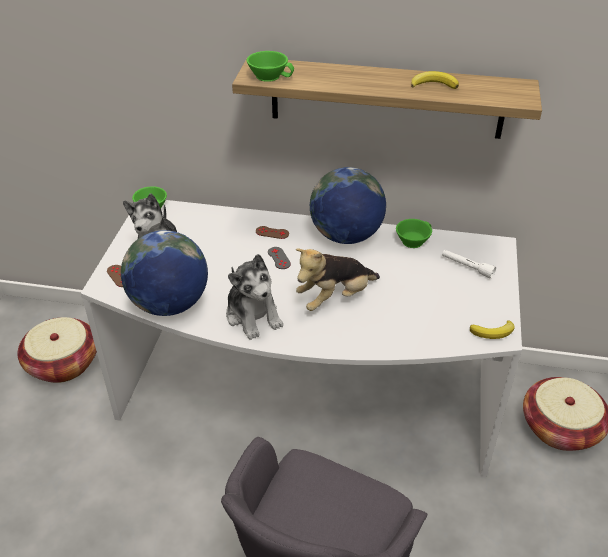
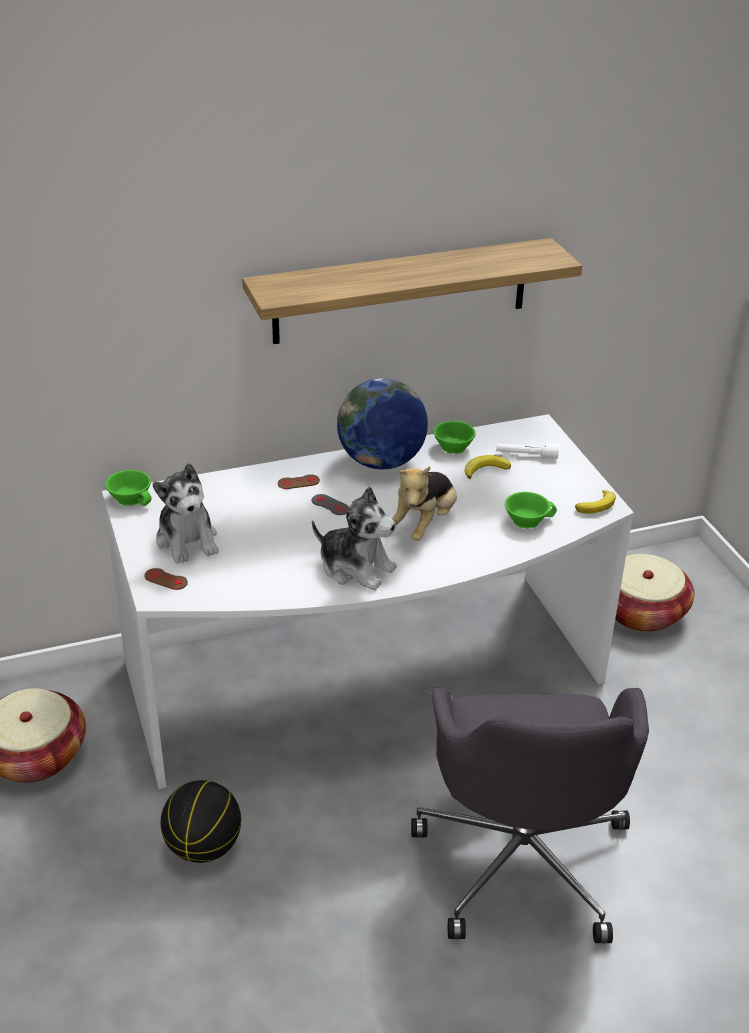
camera: 30 degrees left, 5 degrees down
(110, 475) = (204, 847): none -> basketball
(169, 304) = (254, 587): globe -> none
(269, 75) = (291, 292): green cup -> green cup (527, 519)
(434, 84) = (464, 263): banana -> banana (485, 469)

